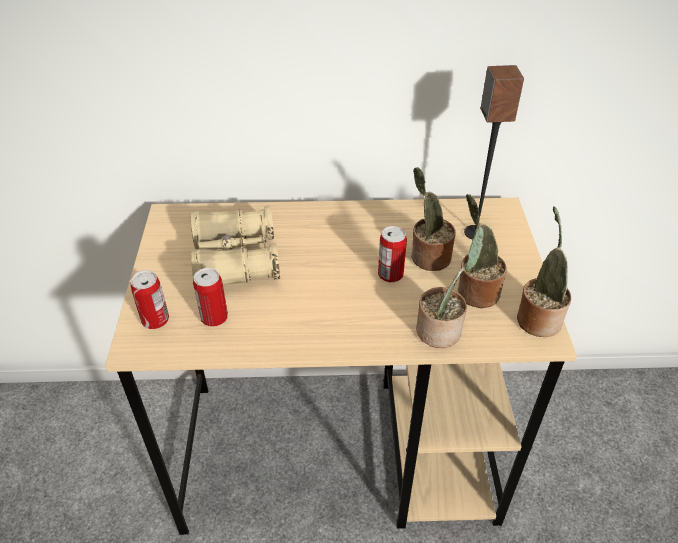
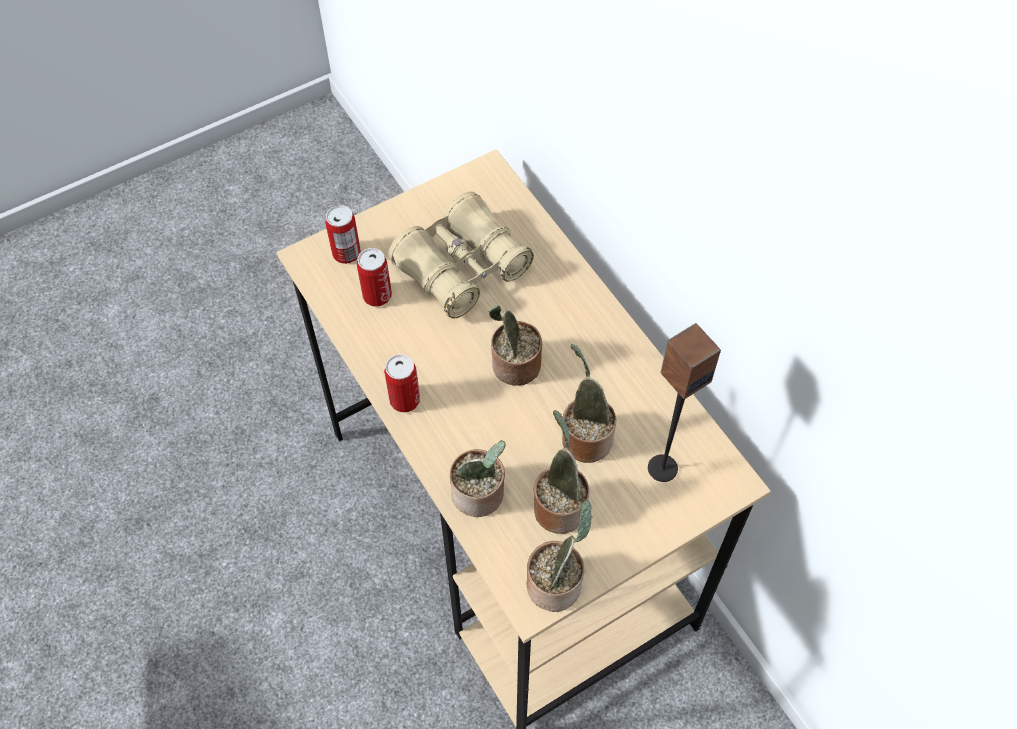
camera: 60 degrees right, 15 degrees up
(344, 268) = (513, 367): none -> potted plant
(390, 274) = (532, 413): can -> can (404, 400)

